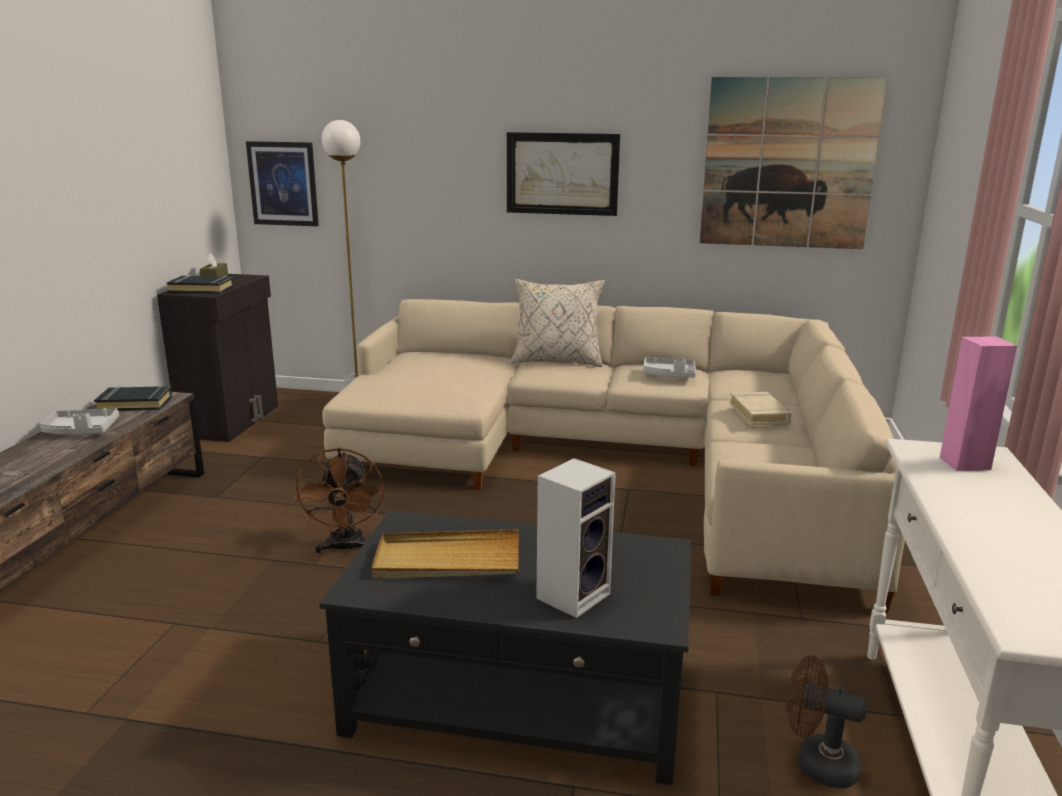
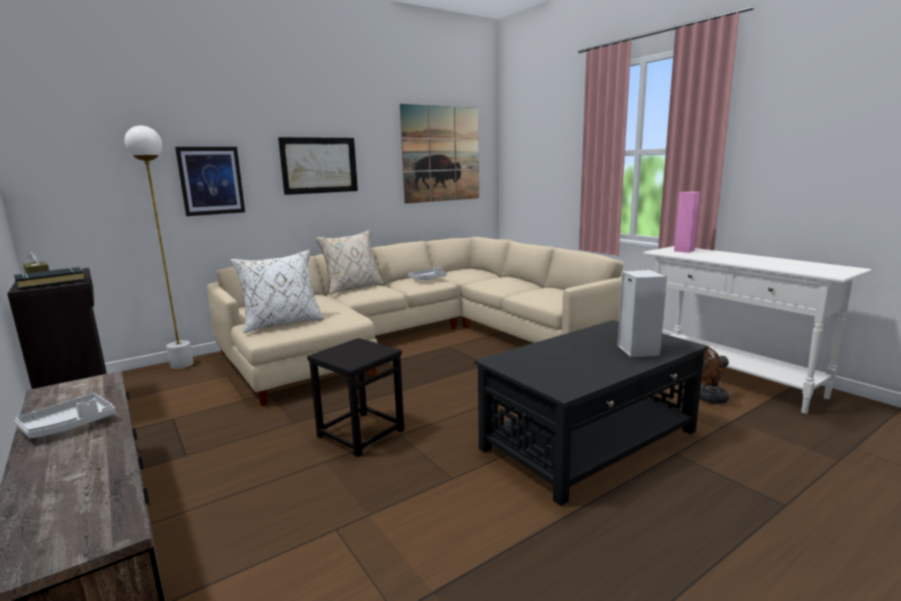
camera: 45 degrees left, 5 degrees down
(135, 403) = (76, 393): black book -> none
(283, 183) = (70, 186): picture -> picture (211, 181)
(346, 548) = (360, 433): brown fan -> black stool
(393, 387) = (282, 323): none -> white pillow
(447, 560) = (561, 363): beige tray -> none
(759, 413) = (504, 281): beige book -> none

